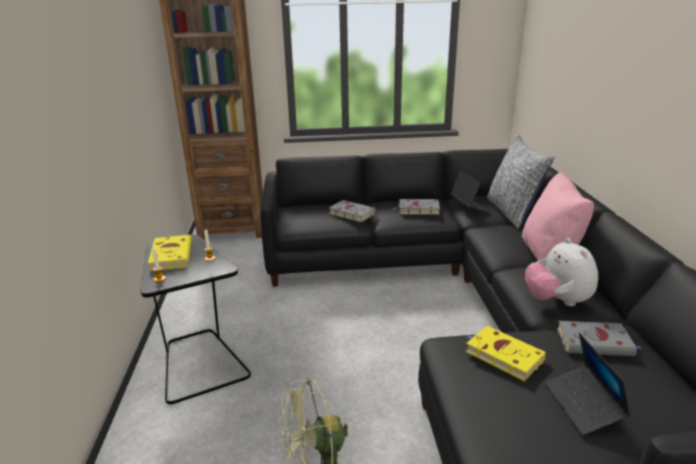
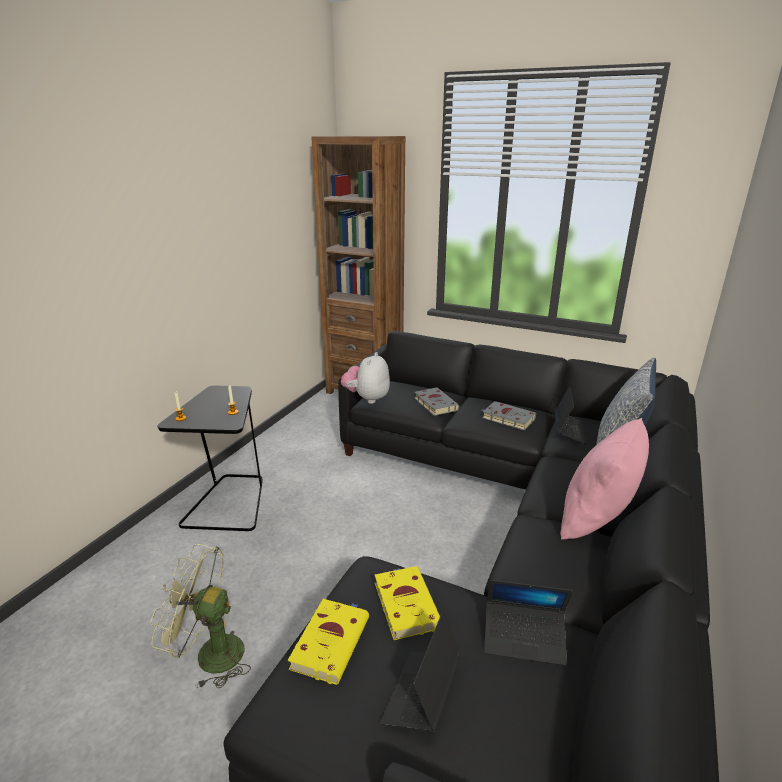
camera: 30 degrees right, 0 degrees up
(171, 255) = (212, 401): yellow book -> yellow book (331, 641)
(557, 301) = (539, 572): plush toy -> plush toy (367, 398)
(596, 343) = (524, 638): grey book -> laptop

